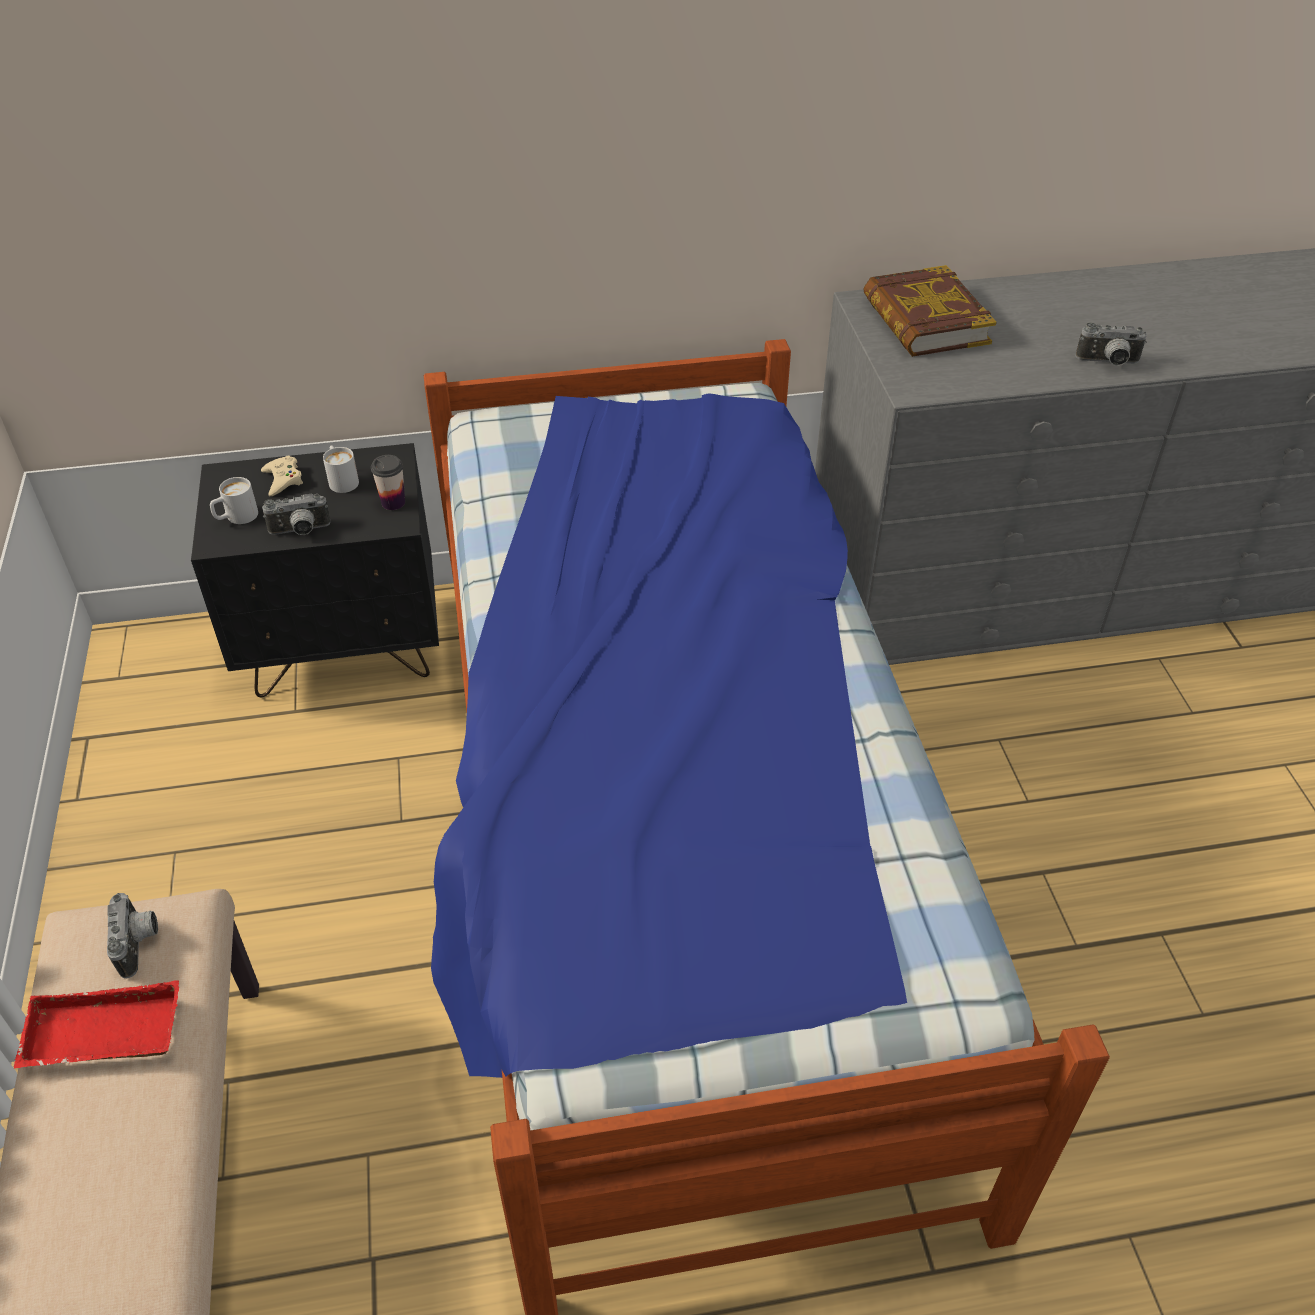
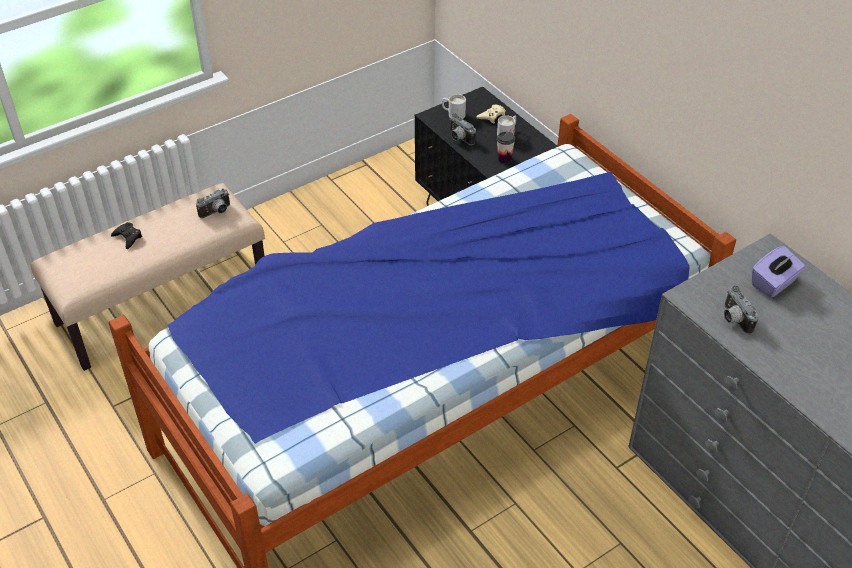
camera: 65 degrees right, 0 degrees up
(76, 1133) = (128, 237): none -> black game controller
(101, 1037) = (170, 223): red tray -> none
(925, 321) = (774, 283): book -> purple tissue box
(1108, 363) = (808, 387): camera -> camera (733, 319)

